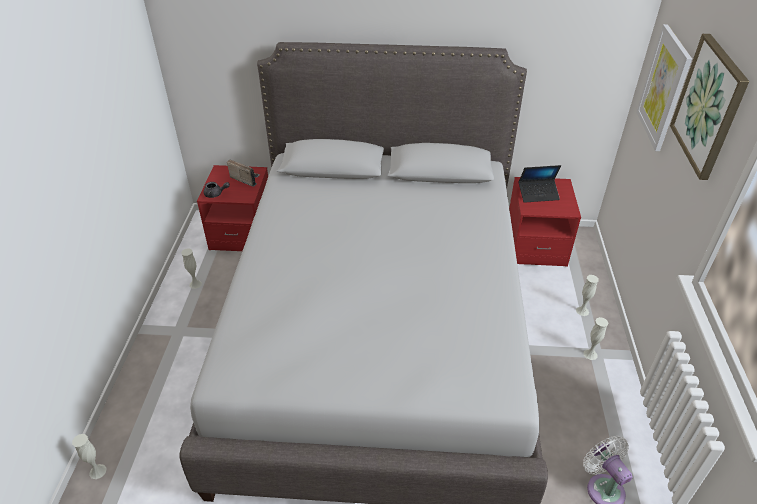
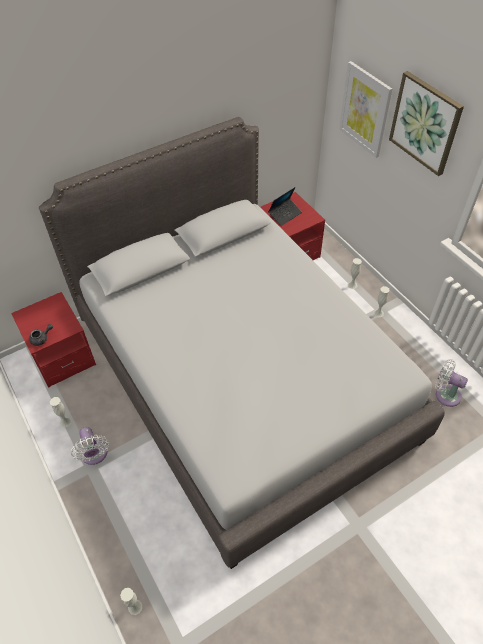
camera: 35 degrees left, 10 degrees up
(191, 324) = (95, 455): none -> white fan
(245, 178) = (53, 311): radio -> none

